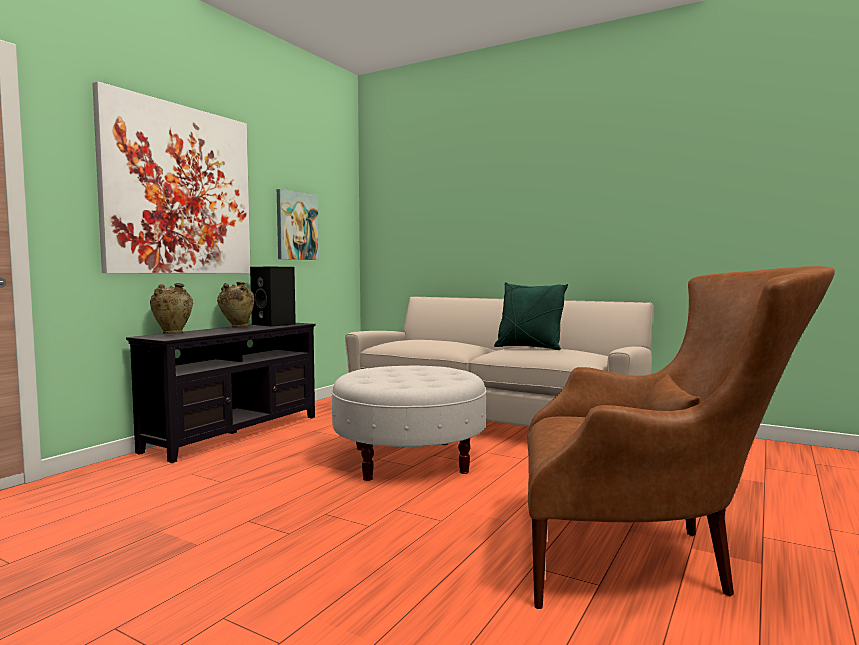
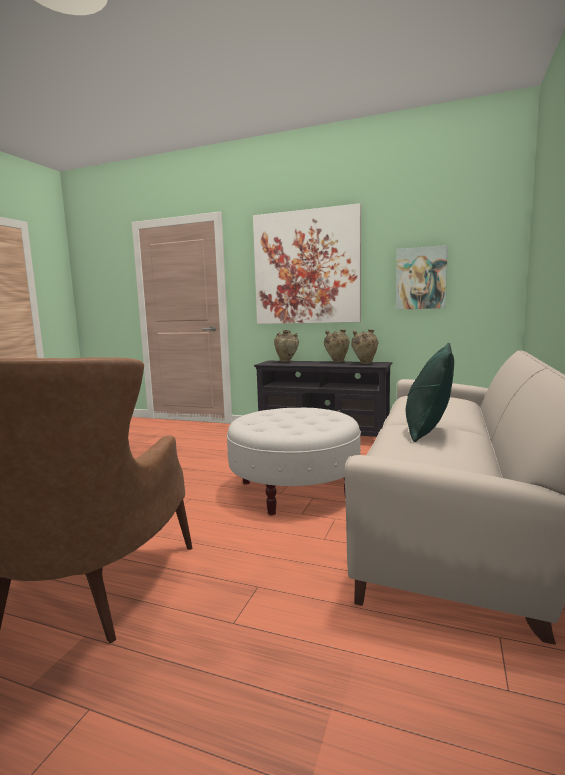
camera: 80 degrees right, 5 degrees up
(275, 324) = (364, 363): black speaker -> beige vase

